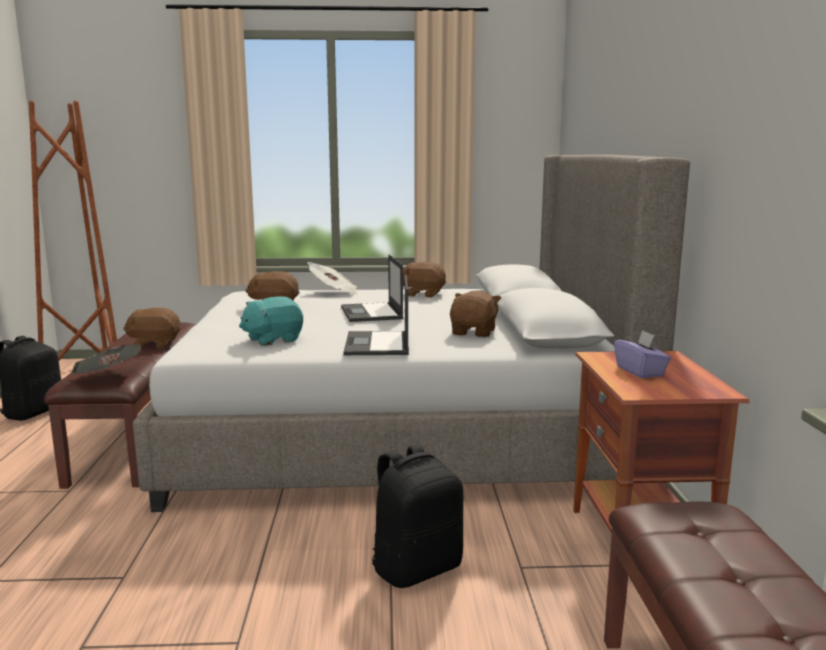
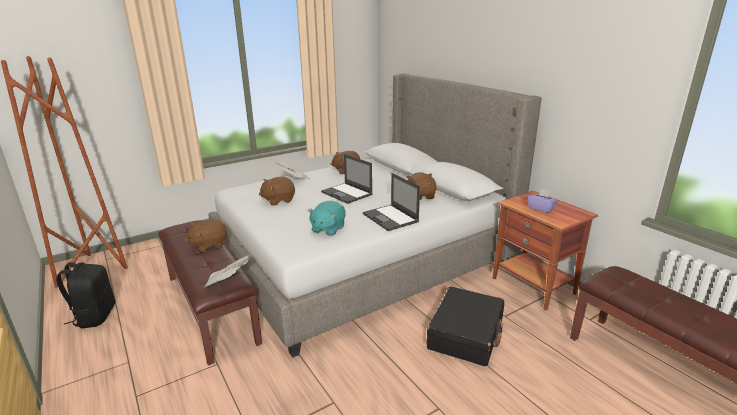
camera: 30 degrees left, 10 degrees up
(416, 568) = (466, 334): black backpack -> black suitcase

